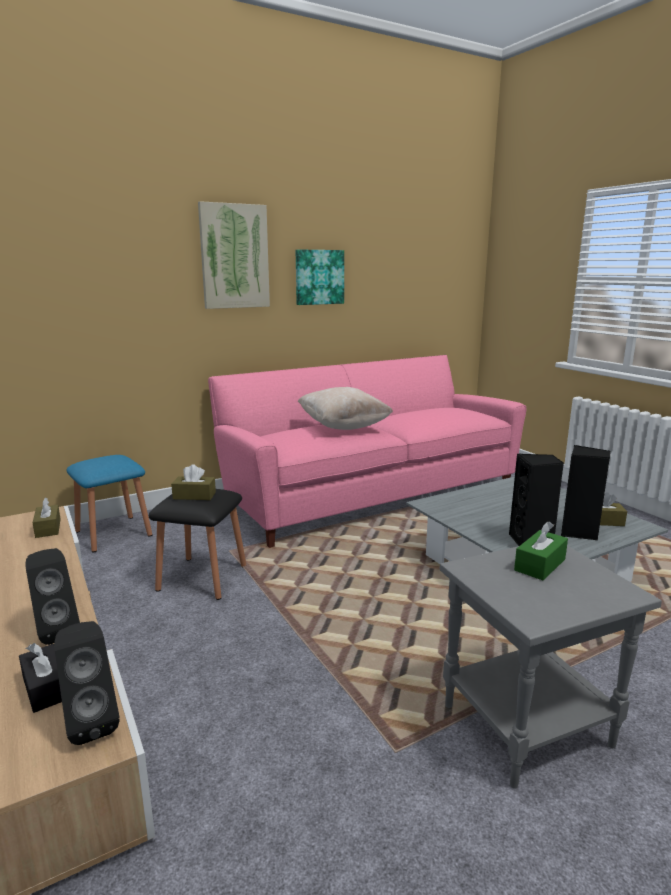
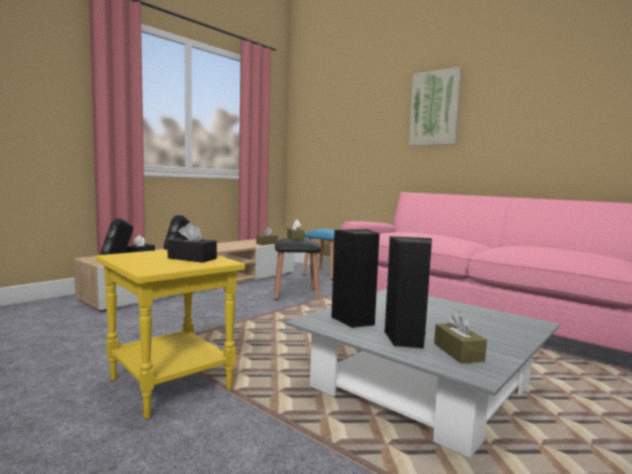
camera: 70 degrees right, 10 degrees down
(319, 277) = (506, 119): picture -> none
(343, 427) = (441, 236): beige pillow -> none
(527, 728) = (168, 384): grey side table -> yellow side table
(540, 565) = (192, 258): green tissue box -> black tissue box

